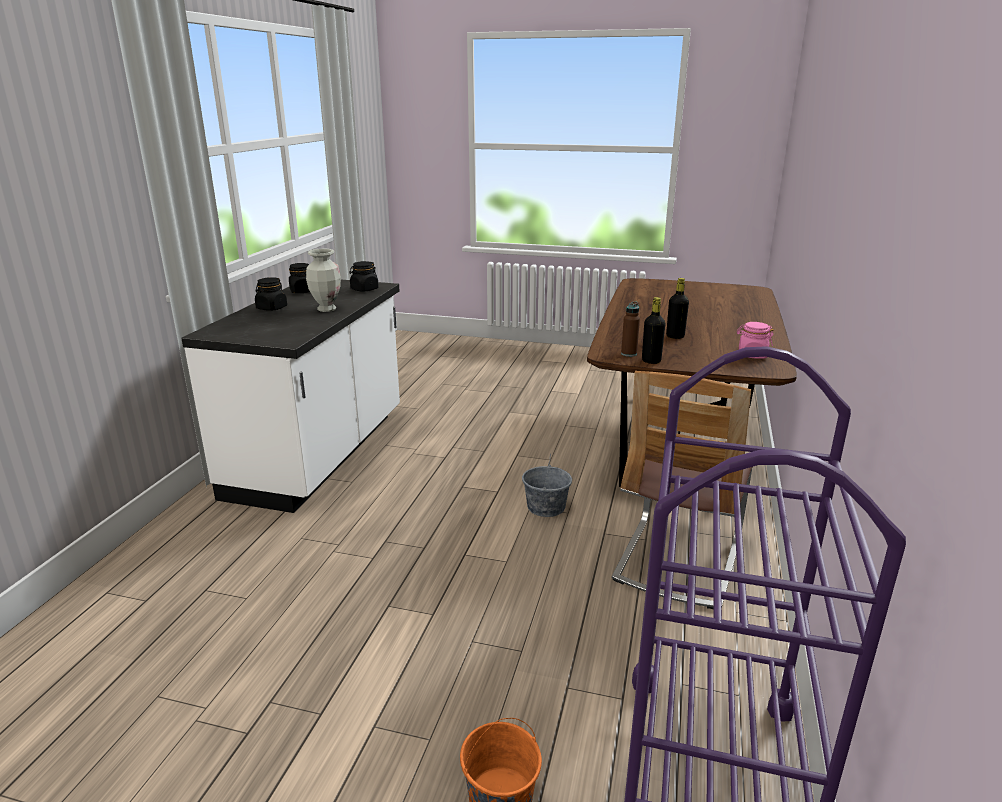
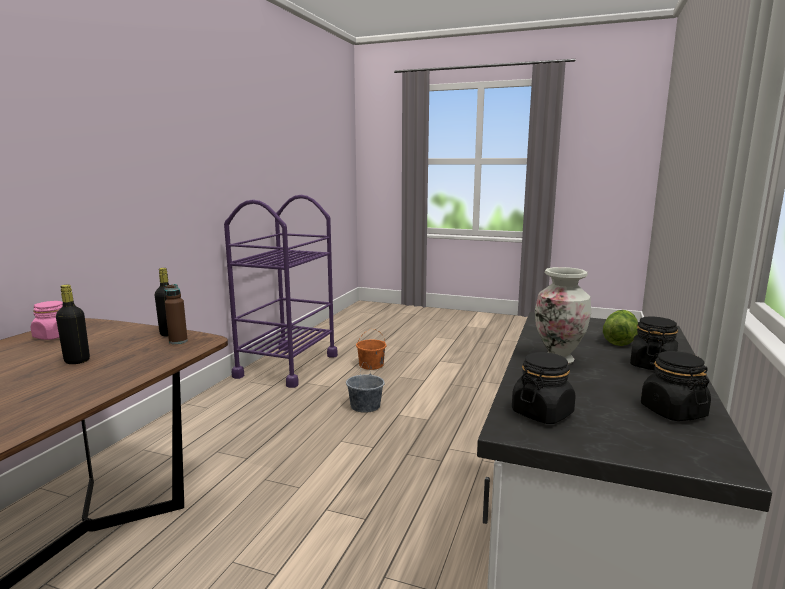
camera: 175 degrees left, 10 degrees down
(260, 323) = (620, 339): none -> lettuce
(546, 507) = (282, 486): grey bucket -> grey bucket (365, 406)
(677, 561) = (209, 435): chair -> none

